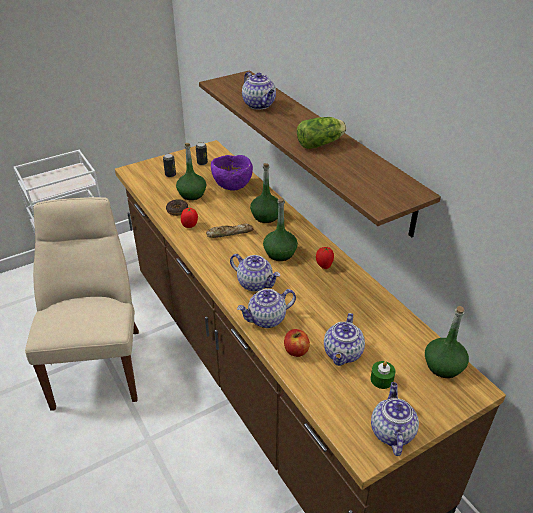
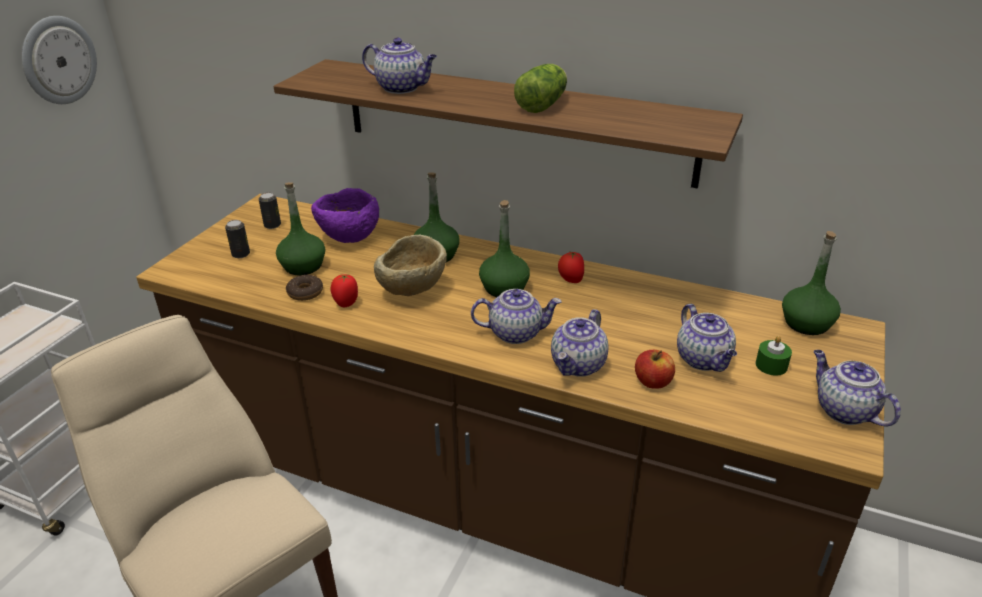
camera: 35 degrees left, 5 degrees down
(133, 32) = (58, 60): none -> wall clock
(229, 233) = (412, 291): bread -> beige bowl

